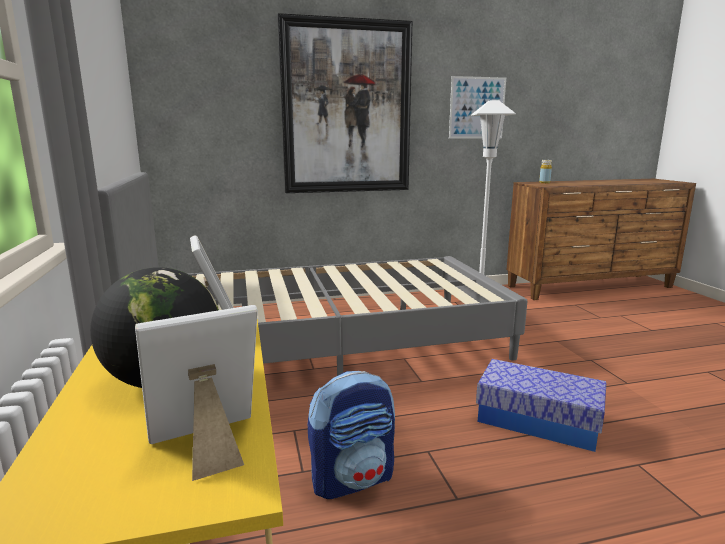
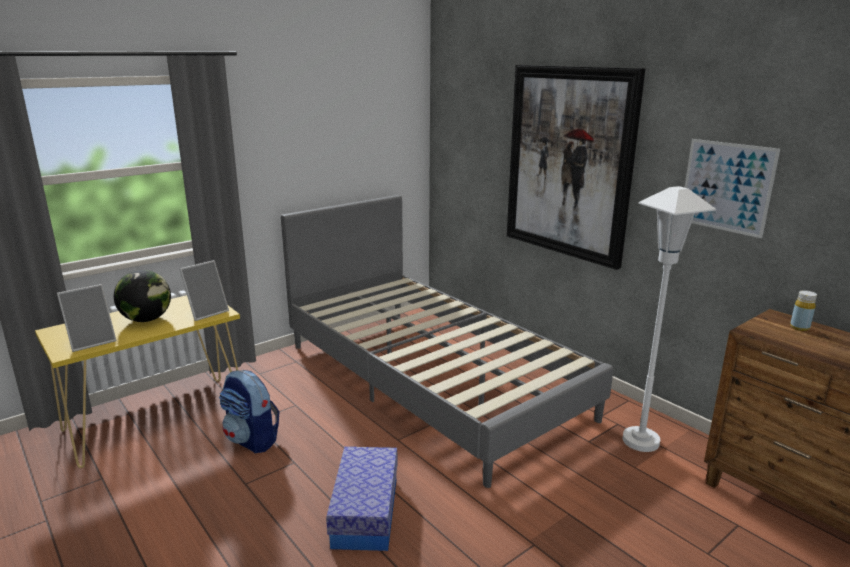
camera: 65 degrees right, 5 degrees up
(207, 447) = (92, 341): picture frame -> picture frame turned 105 degrees clockwise

